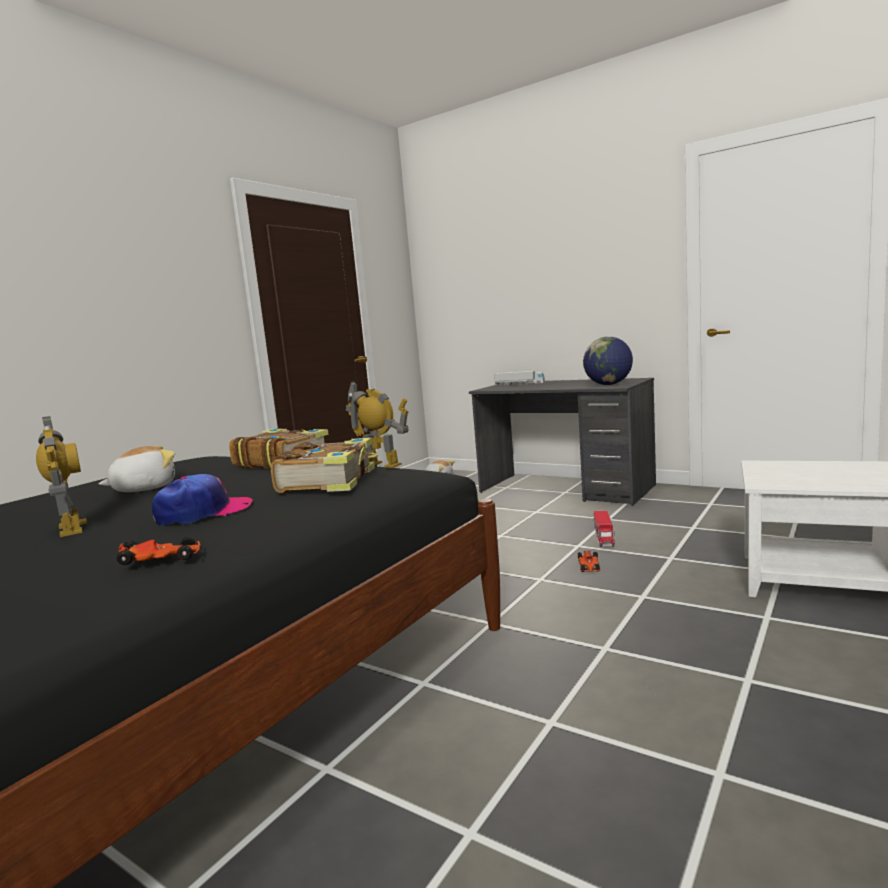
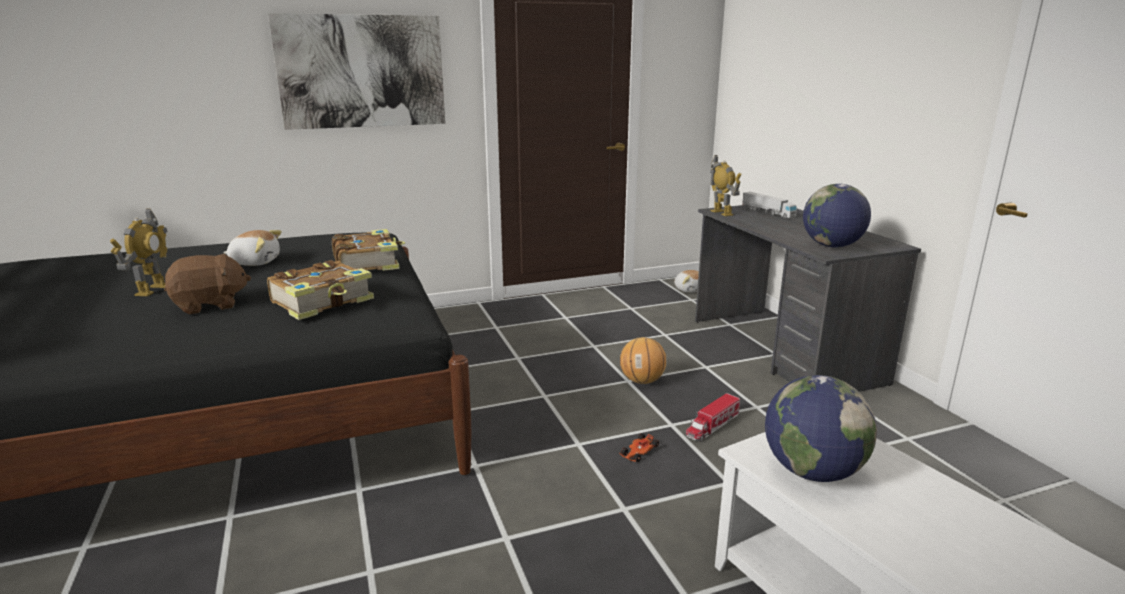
camera: 35 degrees right, 10 degrees up
(132, 289) = (362, 71): none -> picture
(162, 559) = (111, 340): toy car -> none
(203, 513) = (210, 305): cap -> brown plush toy
(382, 465) = (399, 295): toy robot -> toy robot (722, 213)
(510, 532) = (642, 381): none -> basketball
(808, 479) = (812, 471): none -> globe

